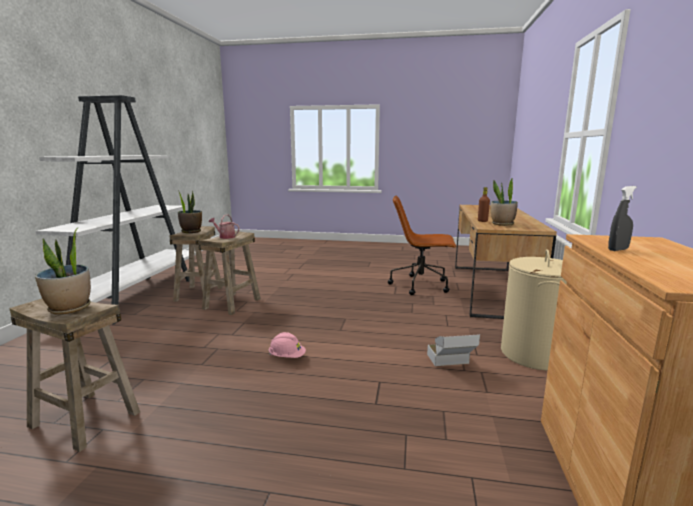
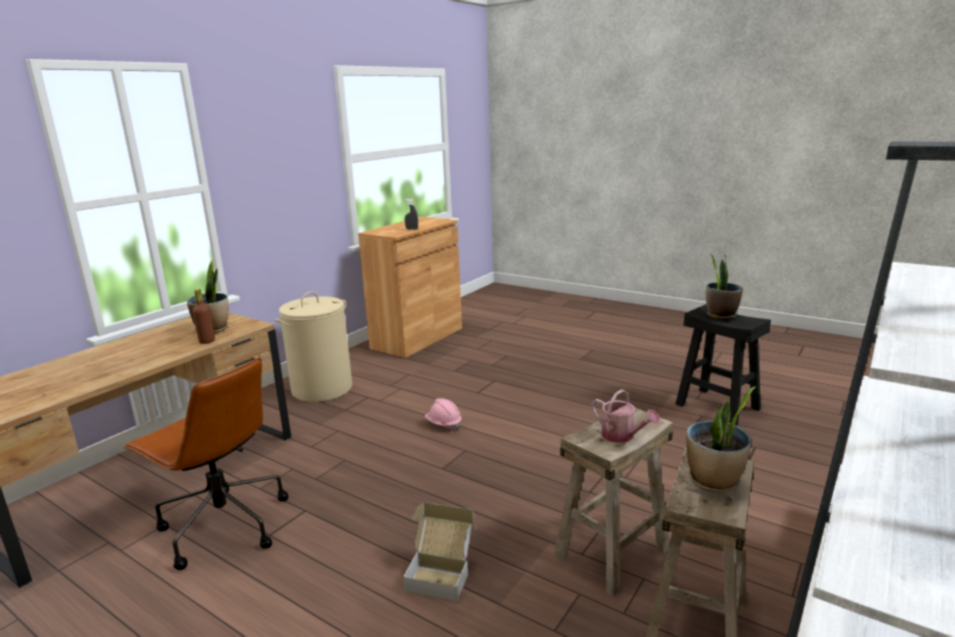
camera: 155 degrees left, 5 degrees up
(86, 419) = (716, 406): beige stool -> black stool
(287, 357) = (545, 427): pink hard hat -> pink hard hat (443, 424)
(451, 364) = (402, 394): cardboard box -> cardboard box (441, 572)

